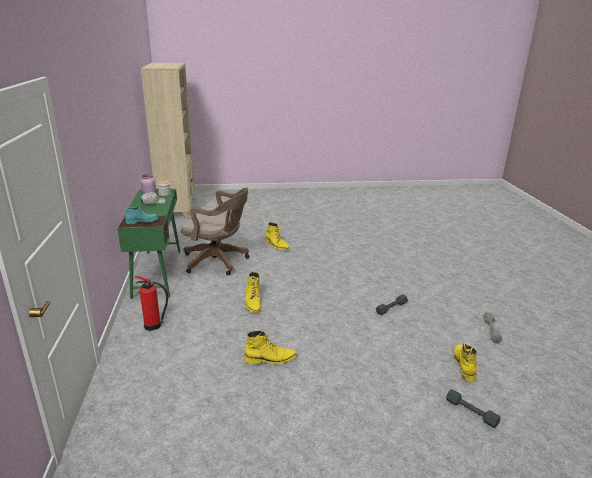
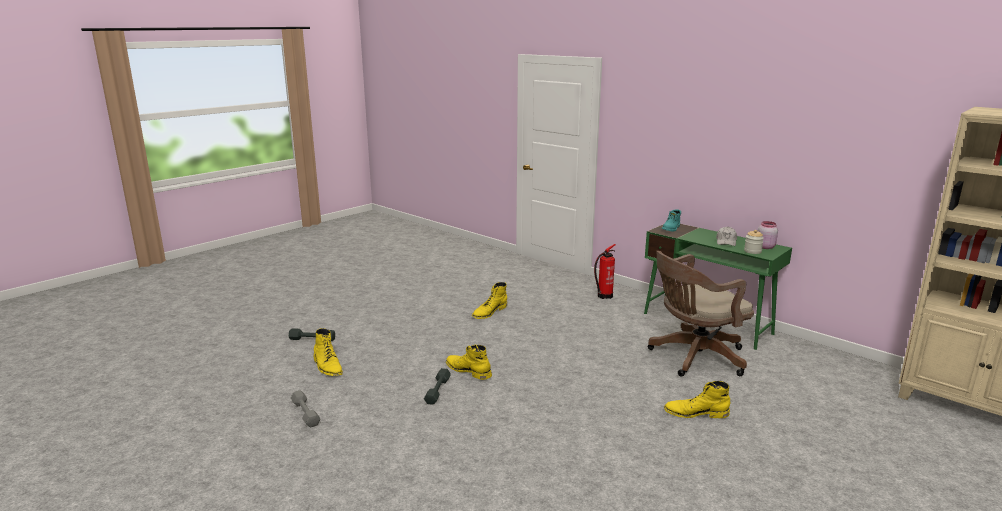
camera: 140 degrees right, 5 degrees down
(253, 302) = (574, 337): yellow boot -> yellow boot (468, 370)

